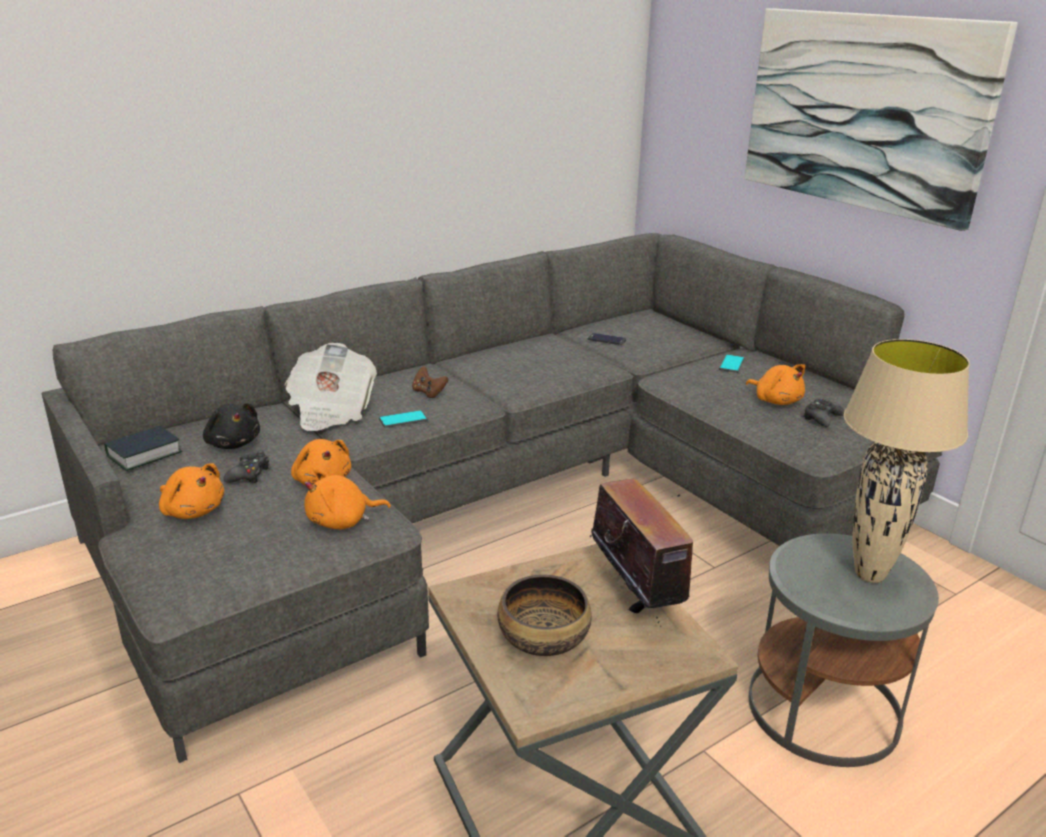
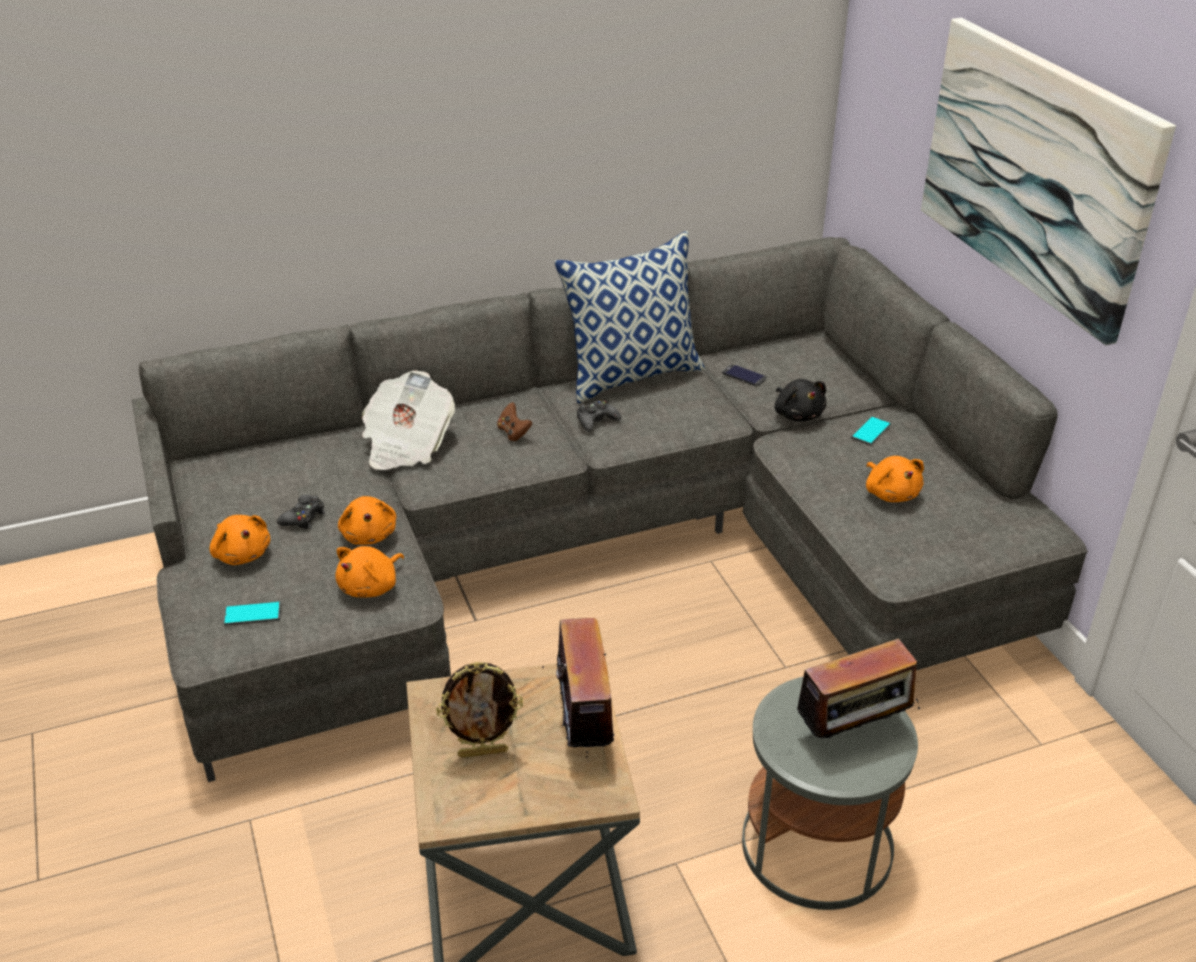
camera: 15 degrees right, 10 degrees up
(144, 454) = (215, 478): book -> none
(233, 443) = (300, 476): black plush toy -> black plush toy (798, 414)
(342, 521) = (371, 587): orange plush toy -> orange plush toy turned 45 degrees counterclockwise
(403, 419) = (474, 466): phone -> phone (253, 614)
(513, 347) = (632, 375): none -> pillow
(544, 637) = (483, 752): bowl -> picture frame
(821, 418) = (928, 526): black game controller -> black game controller (596, 421)
(869, 574) = (853, 732): beige table lamp -> radio

